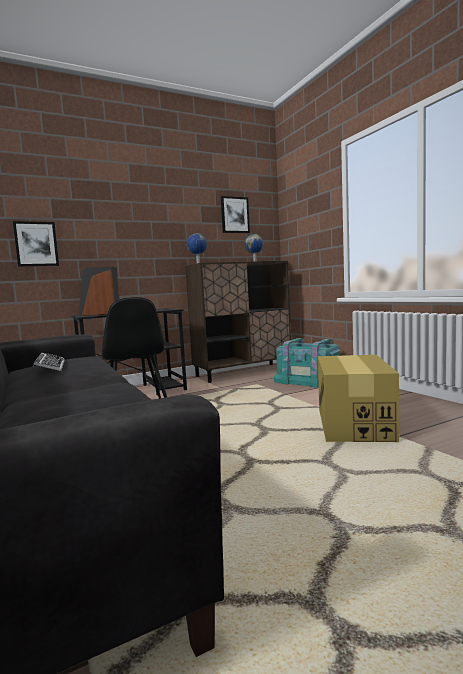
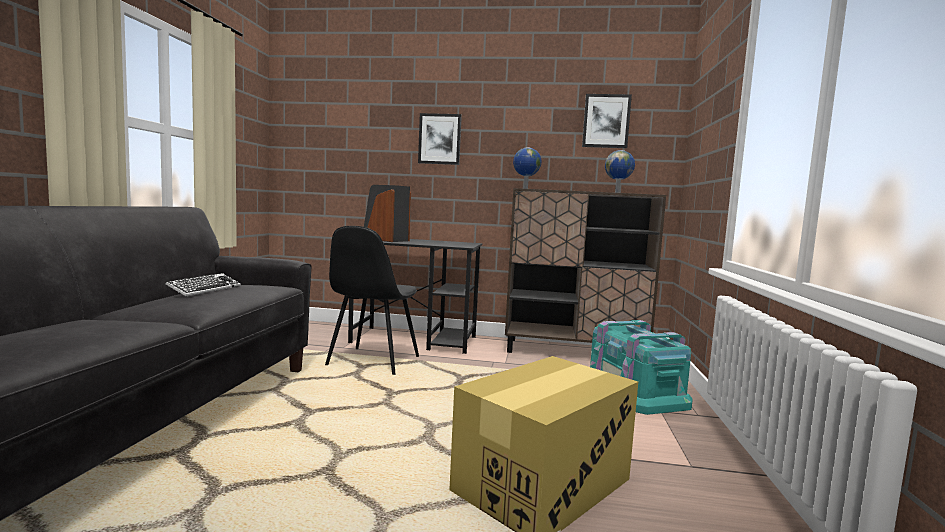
camera: 35 degrees right, 0 degrees up
(36, 244) = (349, 155): picture -> picture (440, 139)

